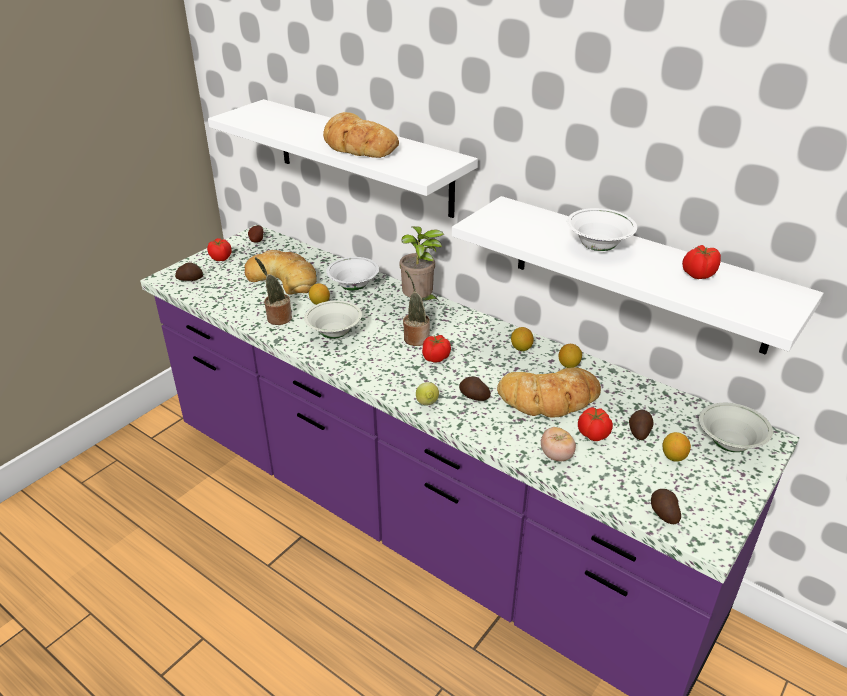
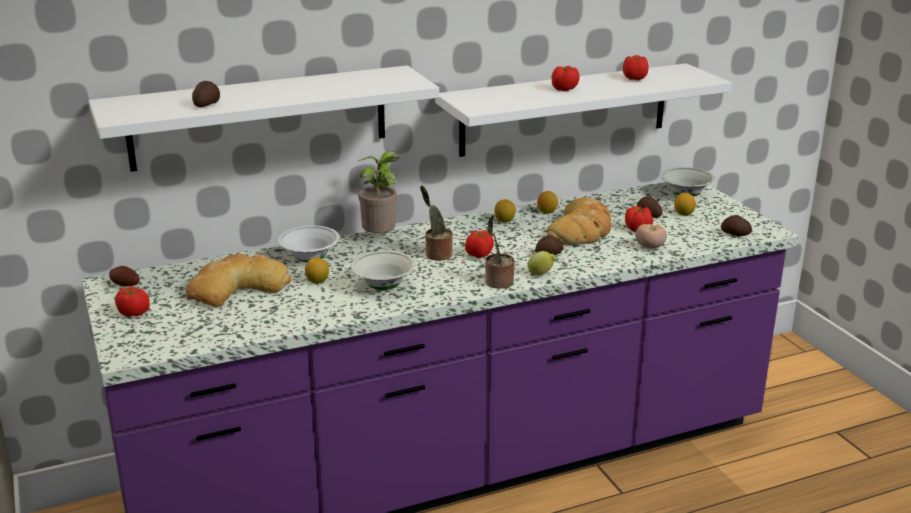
camera: 60 degrees left, 10 degrees down
(190, 279) = (153, 340): potato -> potato (206, 104)
(277, 318) = (315, 307): potted plant -> potted plant (498, 283)
(358, 145) = (308, 89): bread -> none
(598, 247) = (564, 89): white bowl -> tomato

